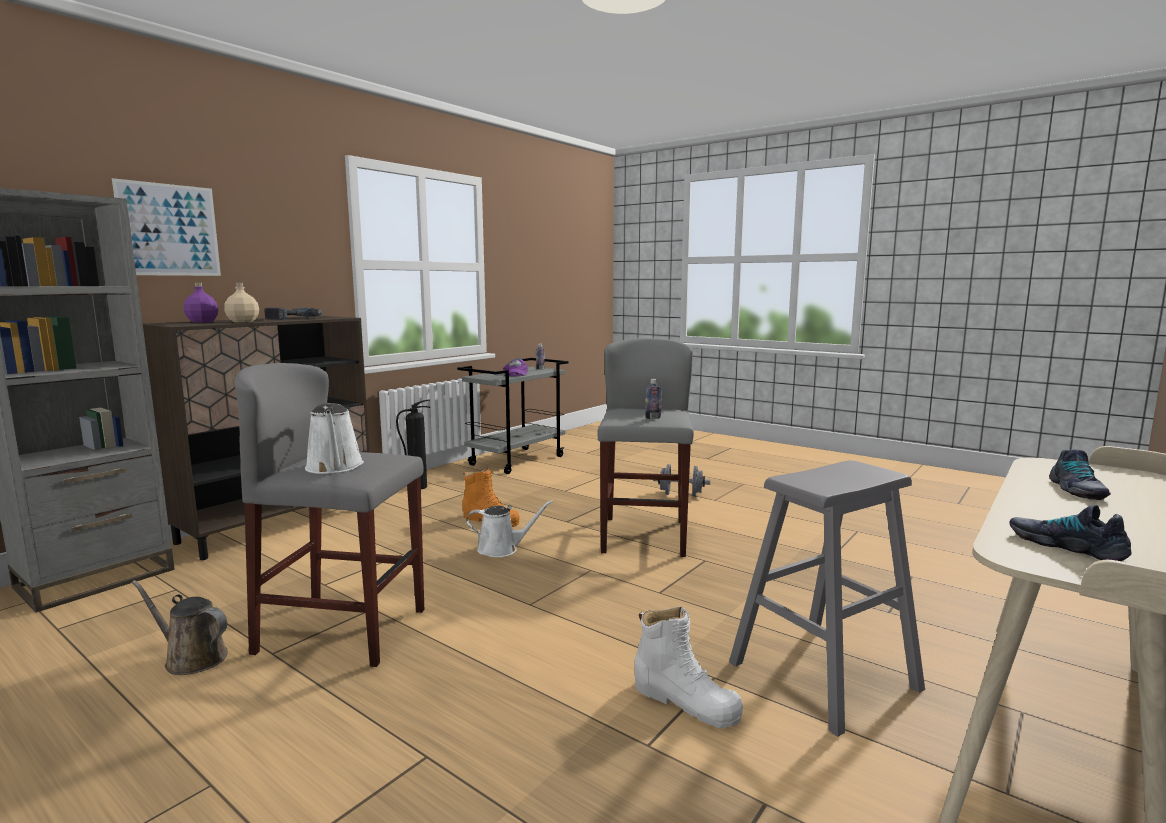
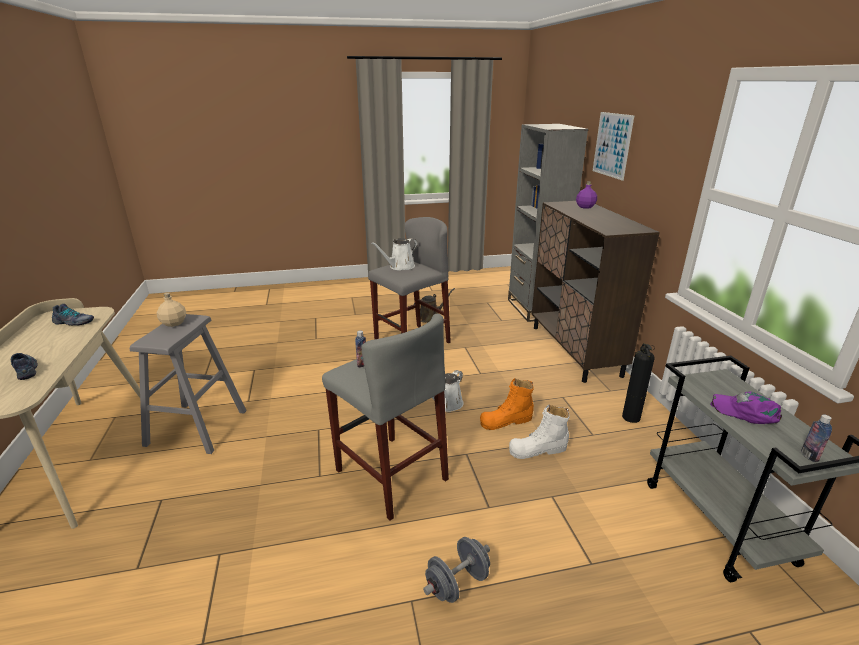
camera: 130 degrees right, 15 degrees up
(243, 321) = (575, 212): beige bottle -> beige bottle (174, 323)
(294, 318) = (609, 222): power drill -> none
(335, 467) = (400, 267): white watering can -> white watering can turned 60 degrees counterclockwise
(686, 701) = (252, 387): white boot -> white boot (538, 449)

